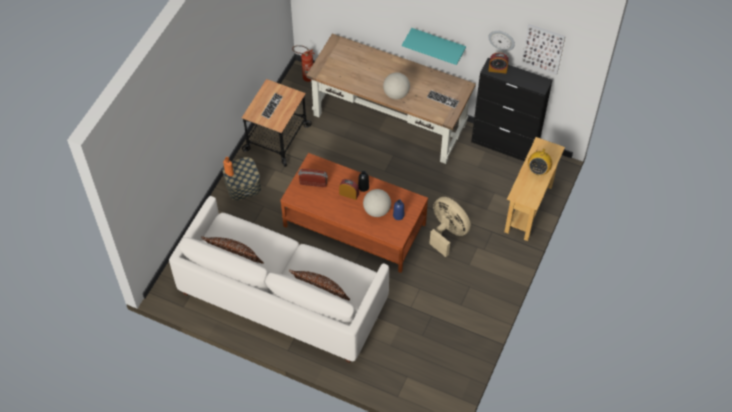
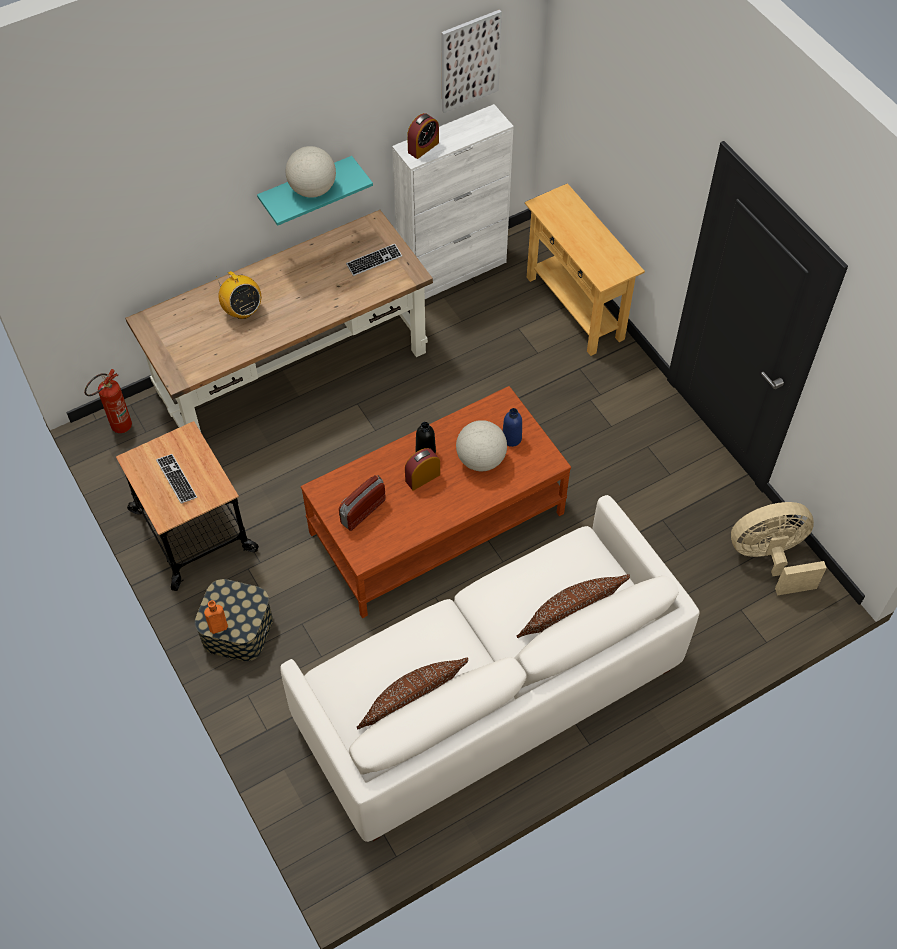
camera: 55 degrees left, 0 degrees up
(396, 94) = (313, 307): globe -> globe (312, 190)
(447, 233) = (541, 419): beige fan -> beige fan (770, 559)
(502, 40) = (405, 97): wall clock -> none
(504, 145) = (453, 271): black cabinet -> white cabinet
(538, 170) = (582, 231): radio -> radio (242, 311)

